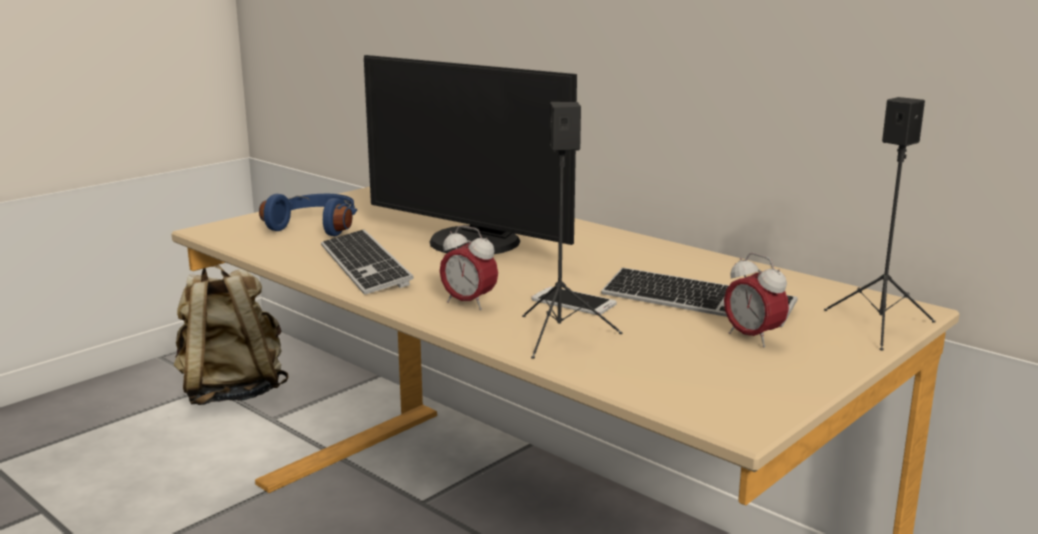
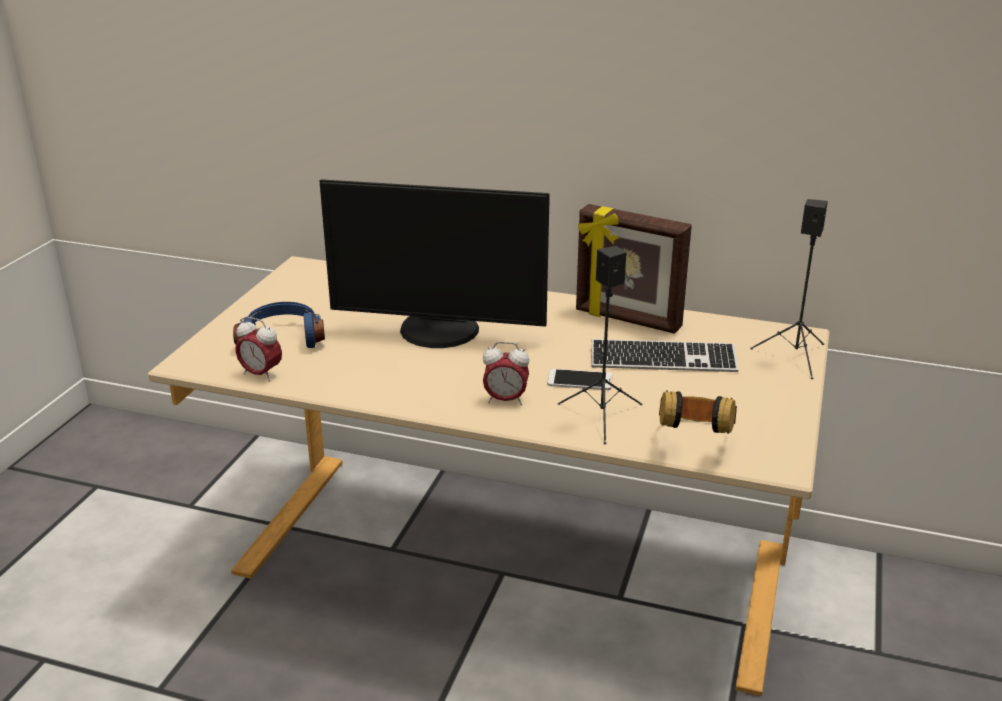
camera: 25 degrees left, 10 degrees up
(232, 392) = (125, 487): beige backpack -> none
(364, 265) = (377, 376): keyboard -> none
(650, 375) = (694, 439): none -> headphones
(693, 264) = (627, 320): none -> picture frame
(752, 338) = (728, 387): alarm clock -> alarm clock (261, 374)

